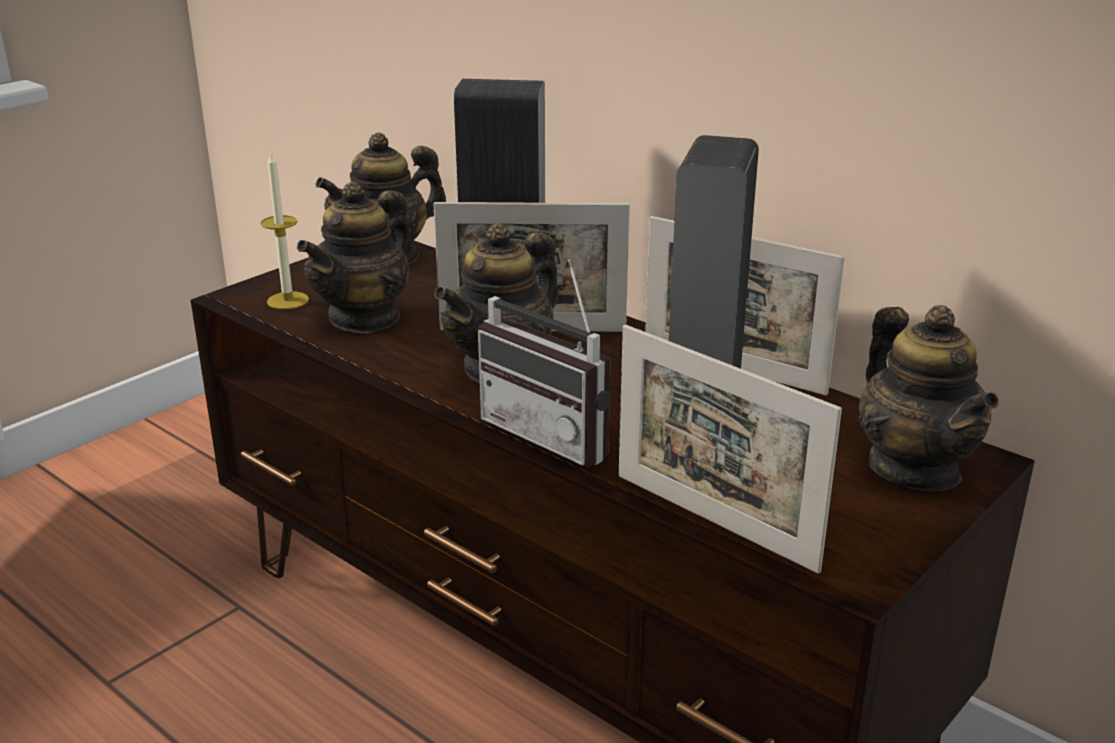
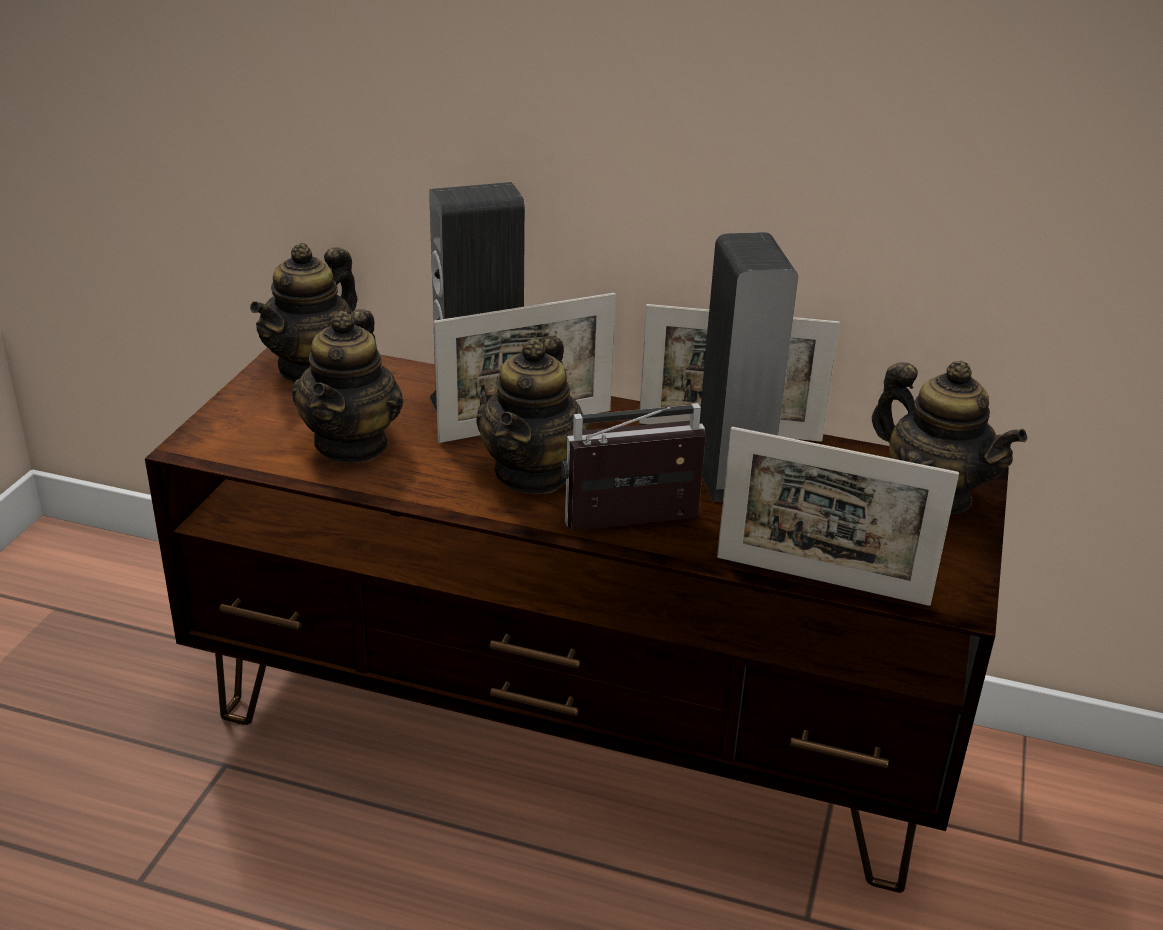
camera: 25 degrees left, 5 degrees up
(288, 300) = (254, 439): candle -> none
(556, 433) = (633, 528): radio -> radio turned 150 degrees clockwise

